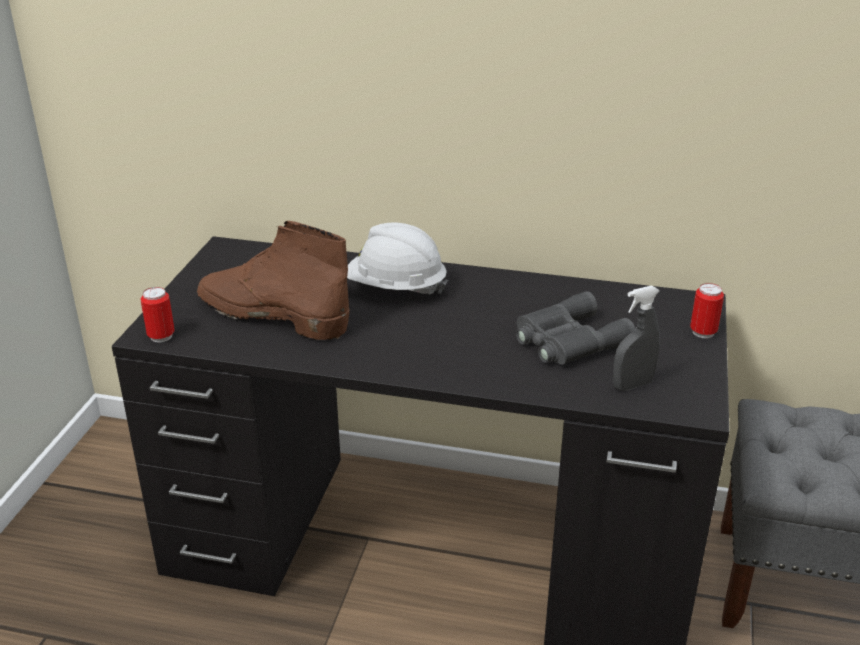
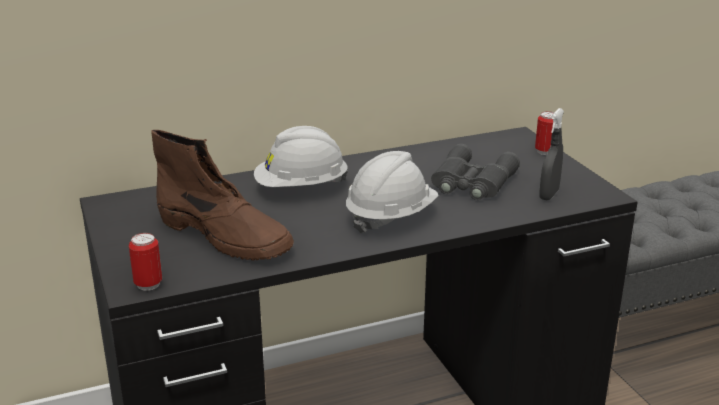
camera: 35 degrees left, 5 degrees down
(271, 314) = (225, 237): brown boot -> brown boot turned 135 degrees counterclockwise
(435, 348) = (390, 217): none -> white hard hat

